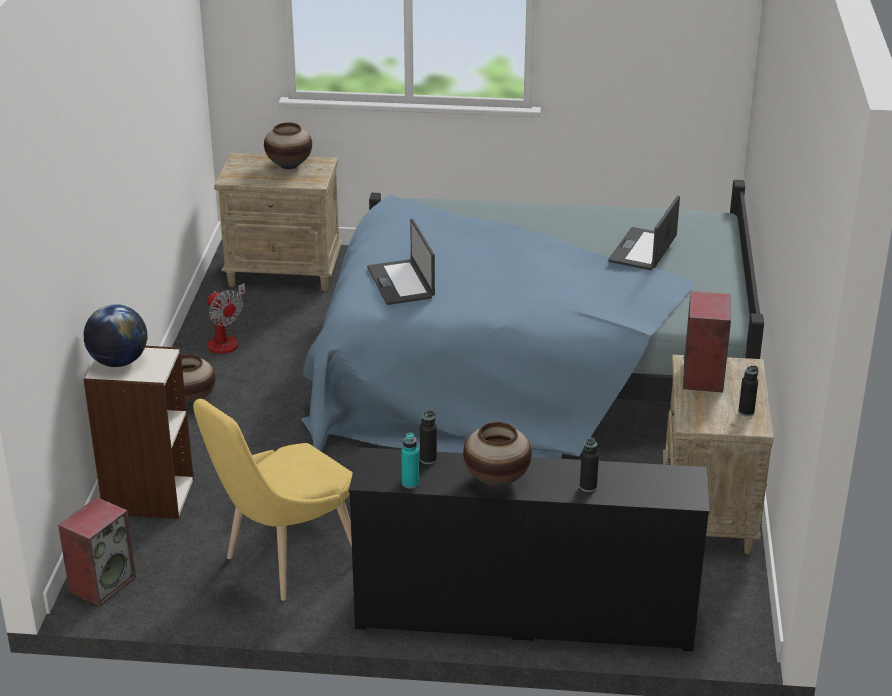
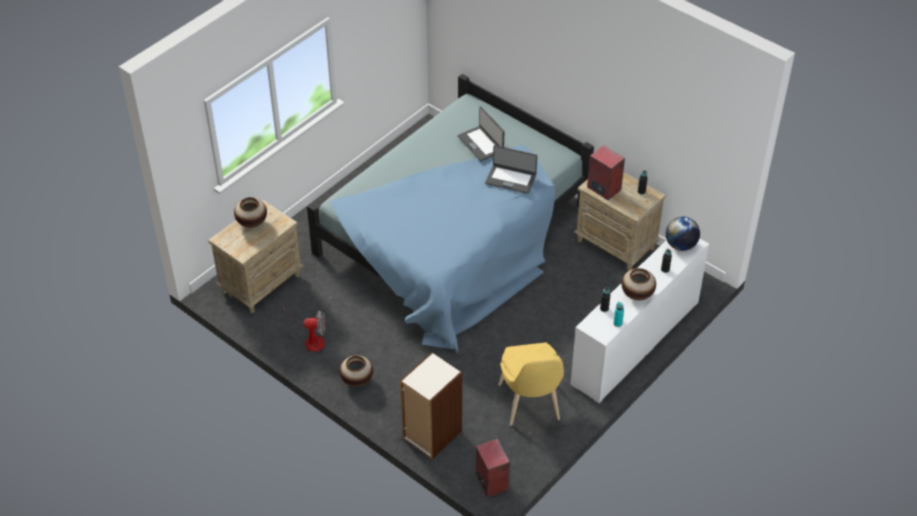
camera: 55 degrees left, 15 degrees up
(118, 362) = (425, 381): globe -> globe (680, 245)
(401, 282) = (429, 242): laptop -> laptop (510, 179)
(524, 616) = (635, 343): black dresser -> white dresser

